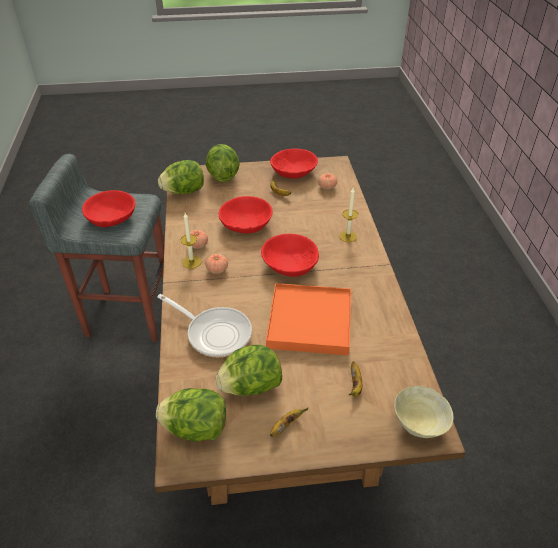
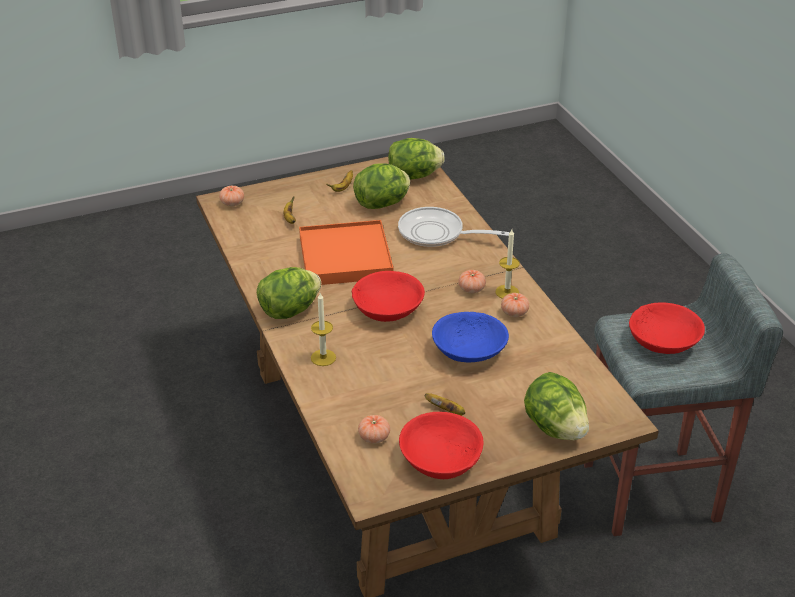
camera: 165 degrees right, 5 degrees down
(184, 191) = (592, 386): lettuce -> lettuce (289, 310)
(246, 224) = (469, 351): red bowl -> blue bowl
(419, 426) = (232, 203): beige bowl -> tomato

